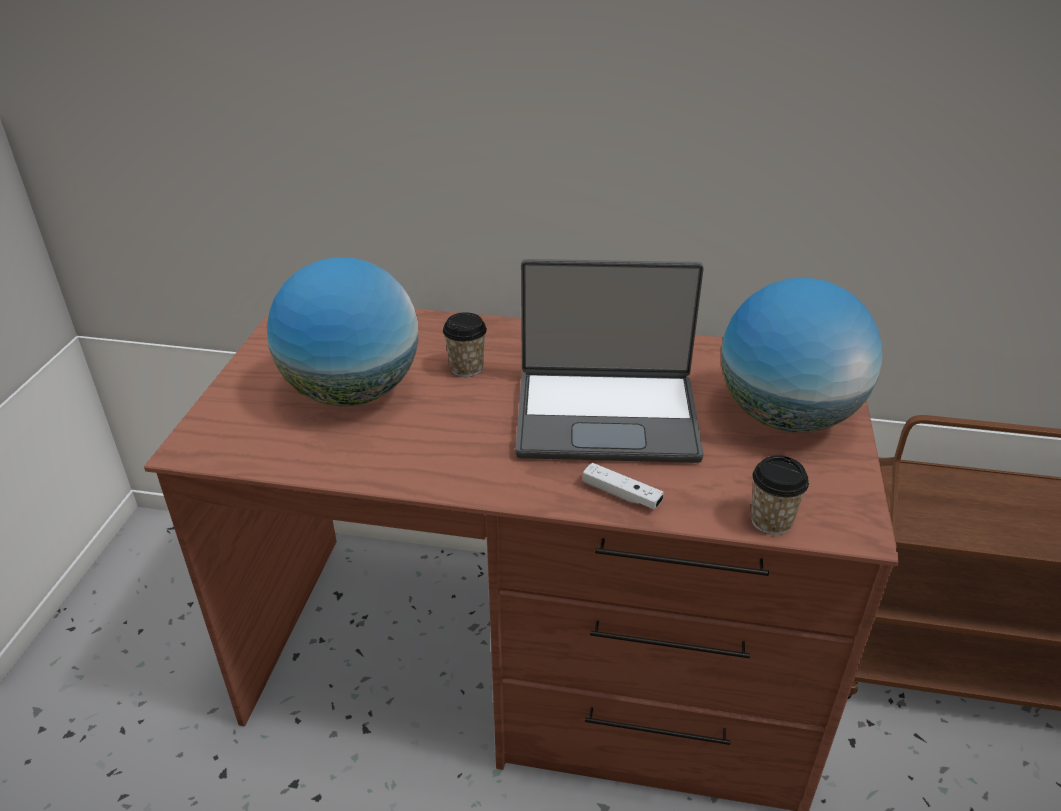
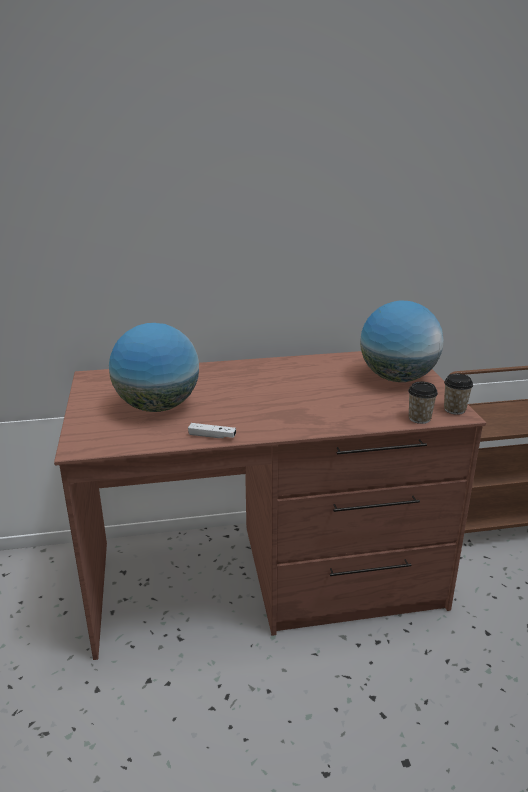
camera: 20 degrees left, 10 degrees down
(466, 368) = (216, 386): cup -> cup (454, 409)
(607, 416) = (308, 393): laptop -> none
(621, 494) = (340, 422): white game controller -> white game controller (212, 436)

